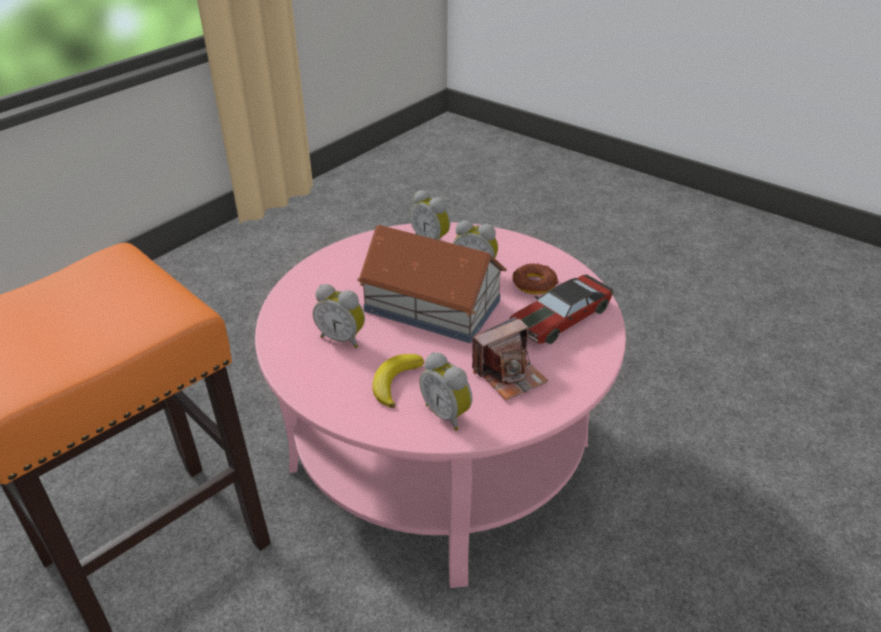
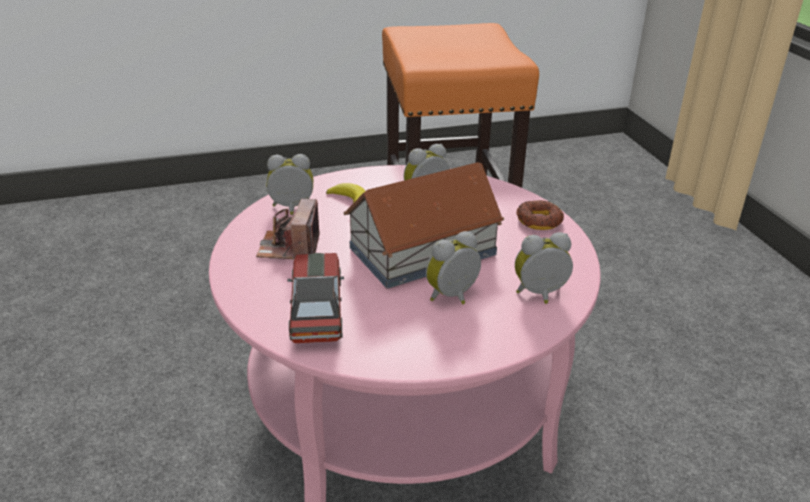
camera: 125 degrees right, 5 degrees down
(534, 284) = (387, 322): donut -> donut (539, 221)

